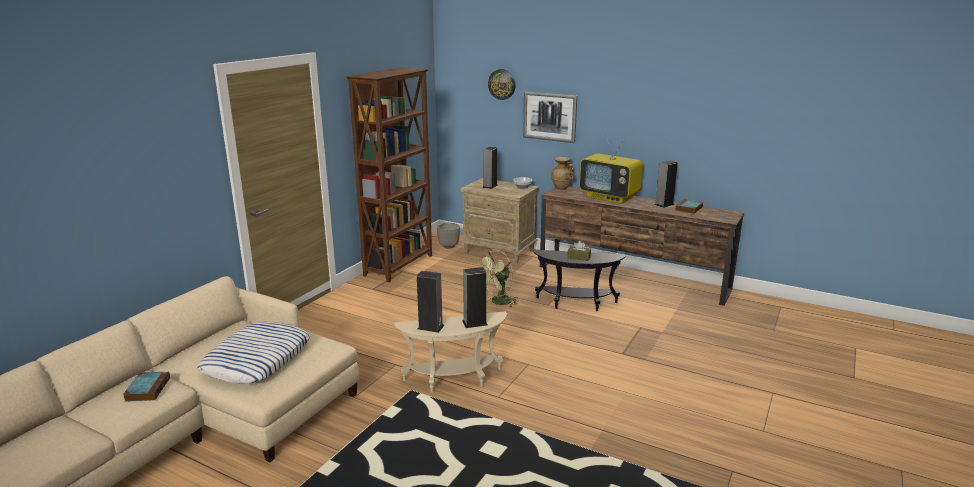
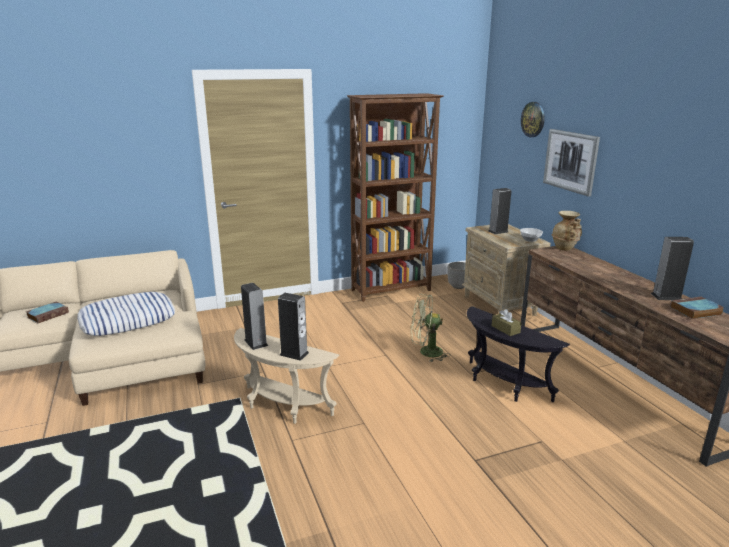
camera: 40 degrees right, 0 degrees up
(610, 197) = (605, 271): television -> none

